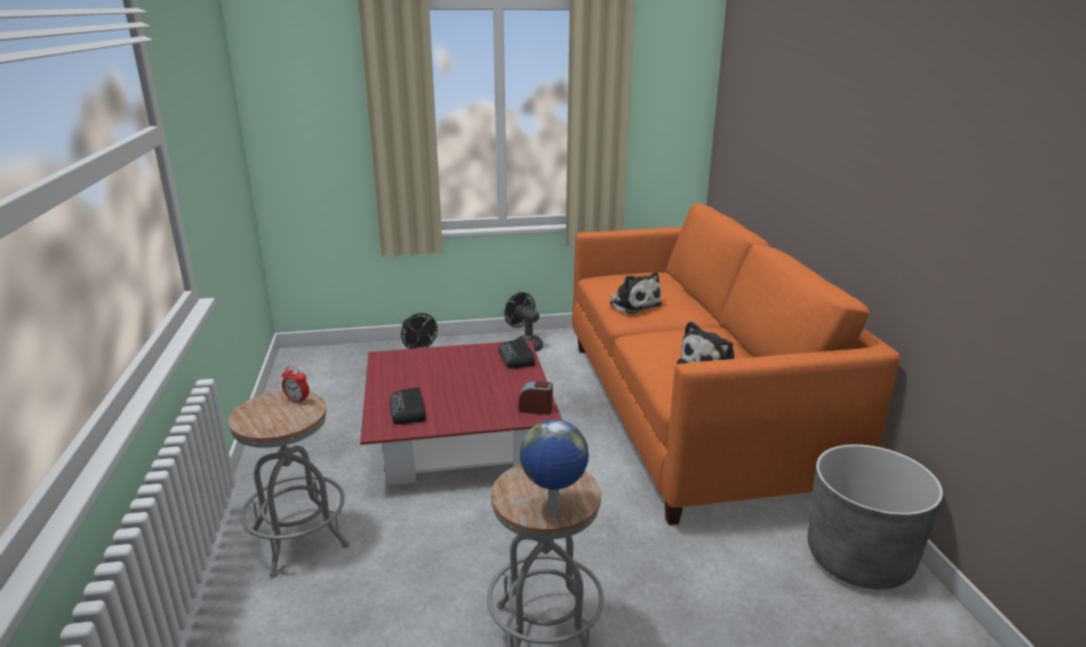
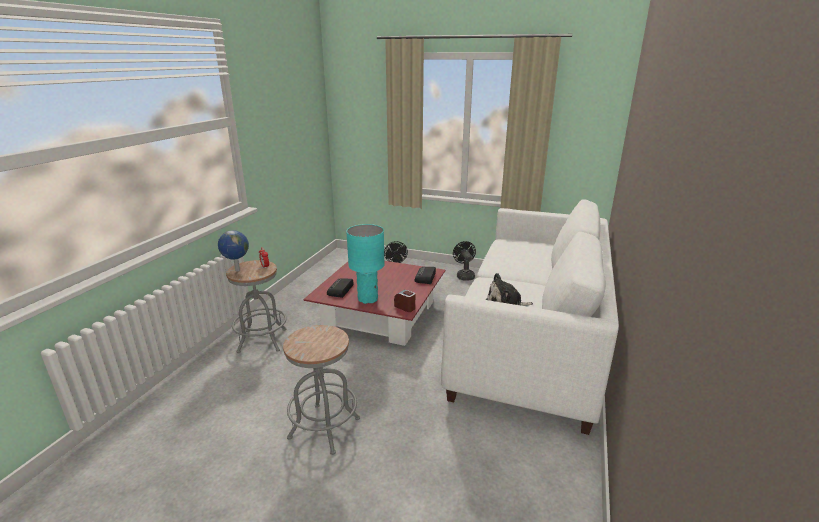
camera: 30 degrees right, 0 degrees up
(468, 412) = (368, 299): none -> turquoise table lamp
(553, 509) = (308, 351): globe -> globe (237, 270)
(633, 304) = (505, 259): plush toy -> none
(691, 412) = (530, 342): orange sofa -> white sofa
(858, 559) = (553, 469): grey planter -> none

